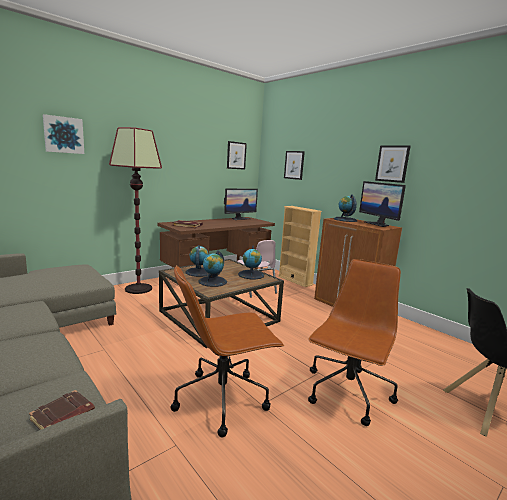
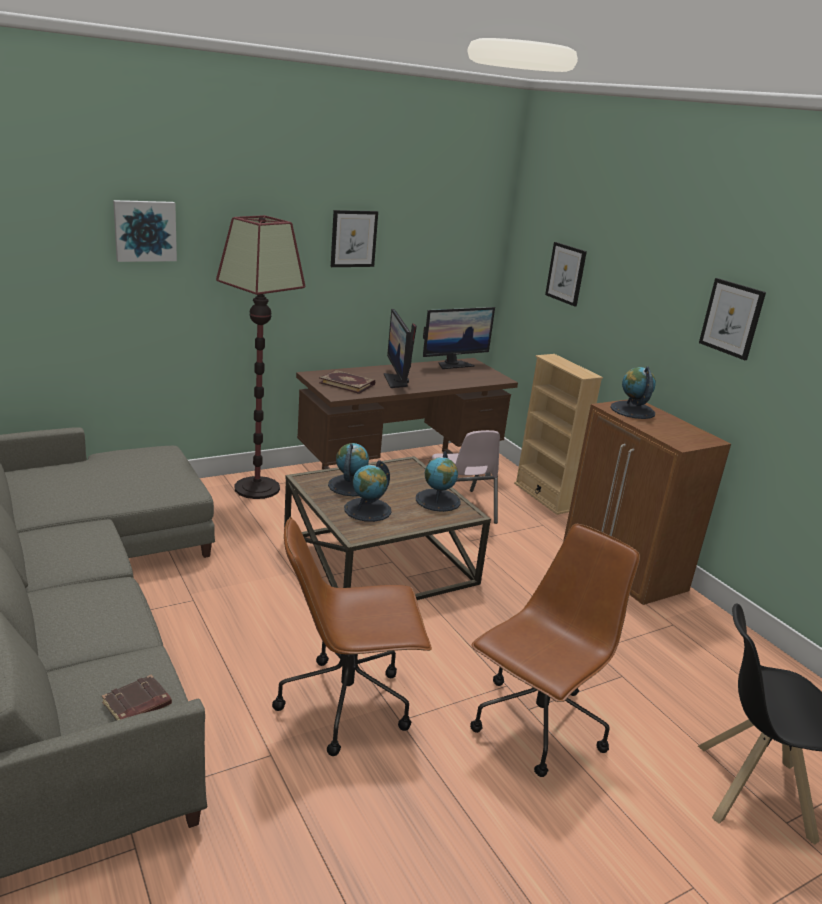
camera: 10 degrees right, 10 degrees up
(236, 155) = (457, 241): picture -> picture (353, 238)
(378, 224) = (688, 430): monitor -> monitor (397, 381)

